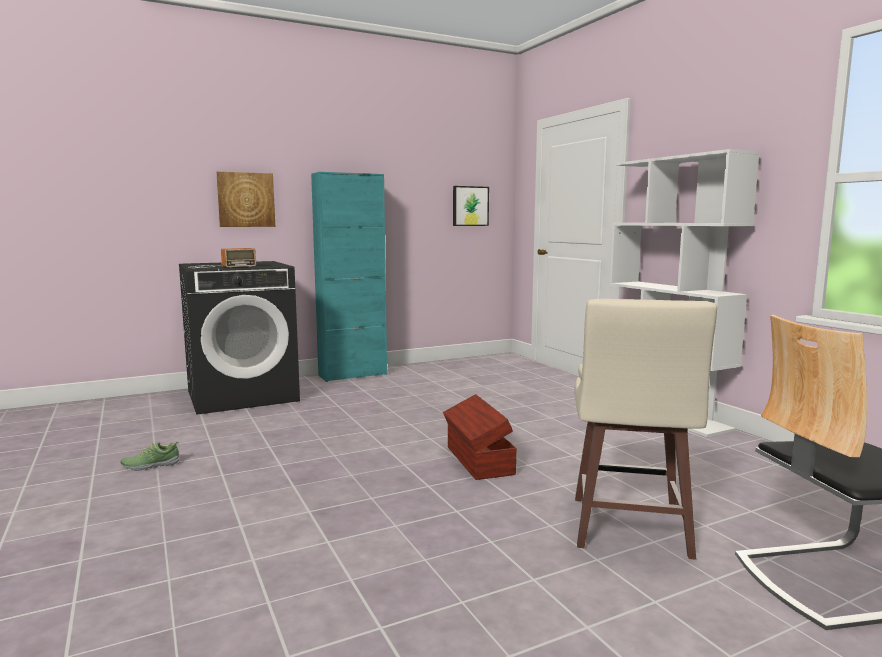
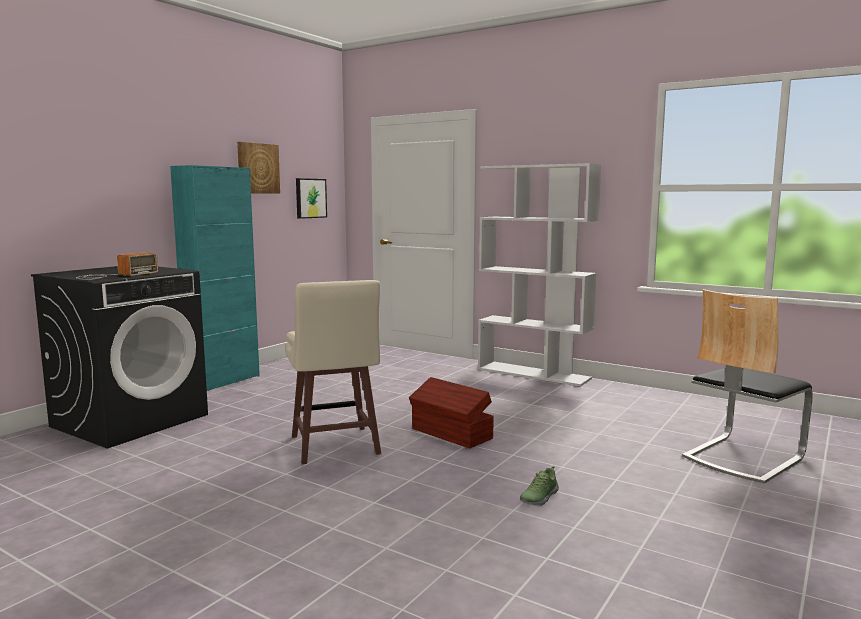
camera: 30 degrees left, 0 degrees up
(151, 465) = (145, 505): shoe -> shoe (538, 497)
(246, 200) = (101, 195): picture -> picture (257, 168)
(628, 528) = (609, 456): beige stool -> beige stool (334, 446)

